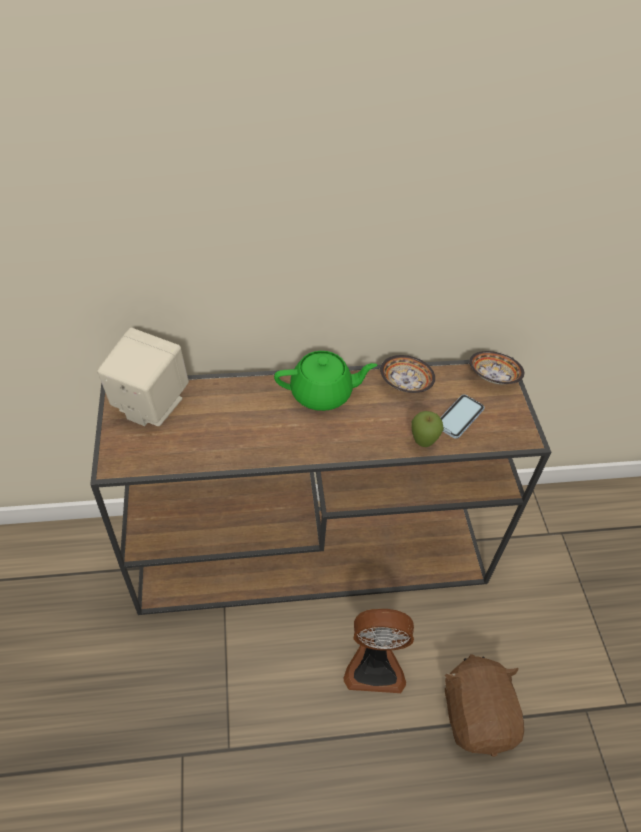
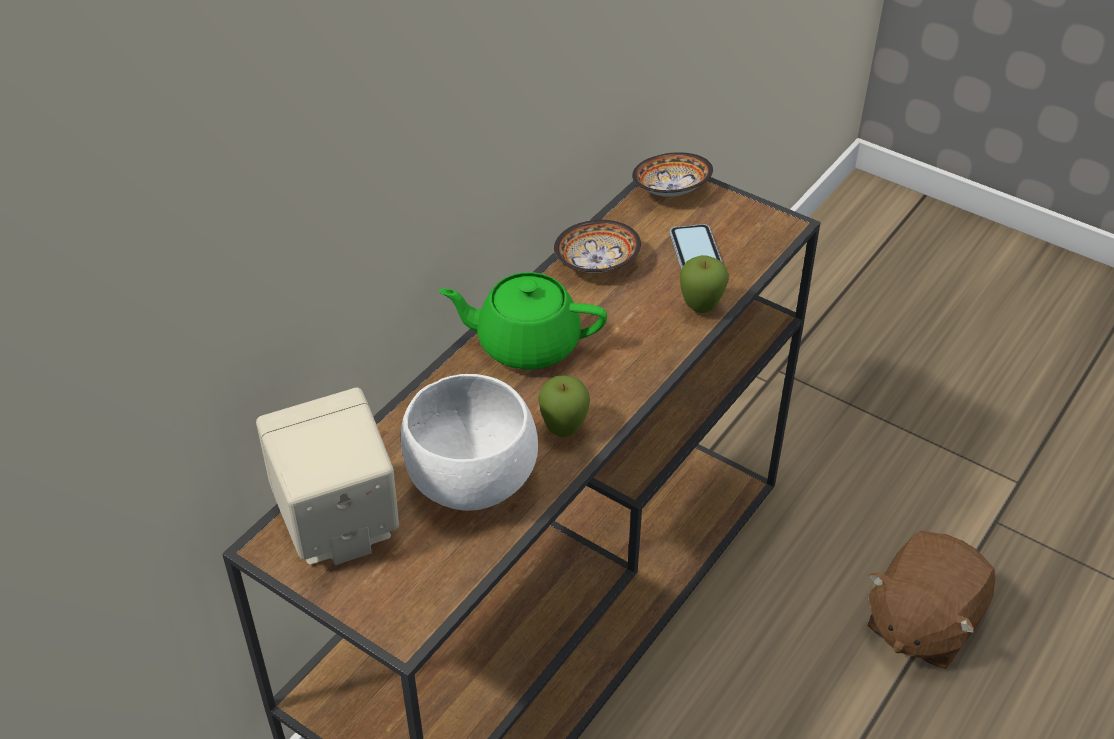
camera: 45 degrees left, 5 degrees down
(215, 432) = (469, 485): none -> white bowl
(282, 444) = (563, 431): none -> apple
(322, 394) = (526, 344): green teapot -> green teapot turned 120 degrees counterclockwise
(375, 665) = (774, 678): fan -> none
(477, 714) = (920, 623): brown plush toy -> brown plush toy turned 90 degrees counterclockwise

